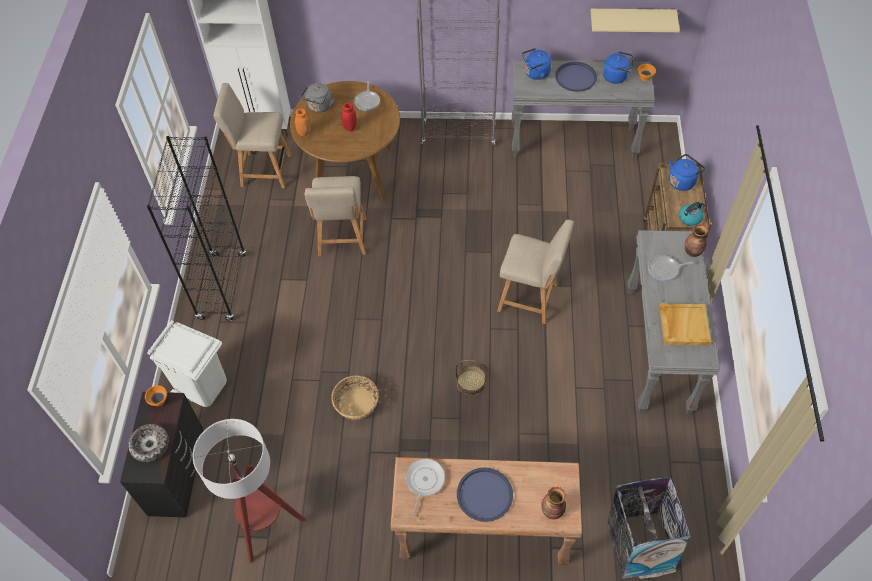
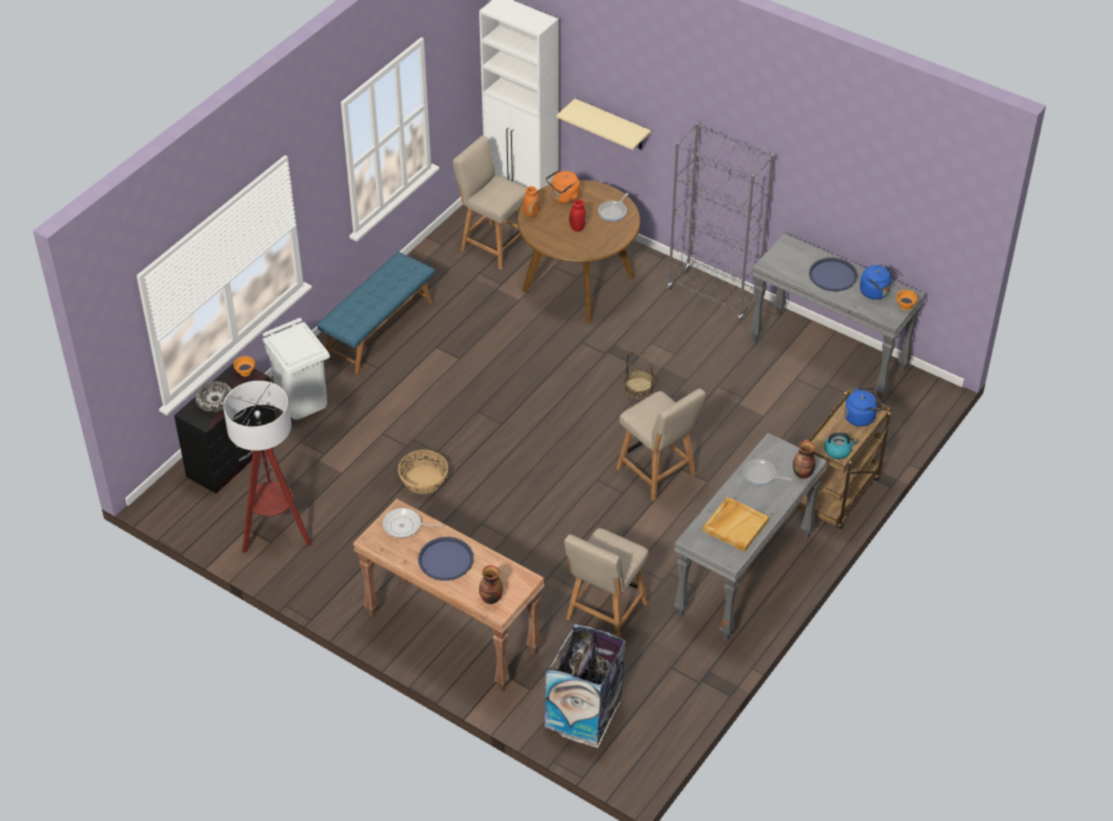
camera: 30 degrees right, 10 degrees down
(222, 287) = (379, 329): black bookcase -> blue bench
(319, 107) = (564, 198): grey kettle -> orange kettle
(342, 239) = (520, 339): beige chair -> beige chair (604, 613)
(424, 481) = (404, 526): frying pan -> frying pan turned 135 degrees counterclockwise
(471, 383) = (540, 514): basket -> basket (638, 388)
(535, 74) = (795, 255): blue kettle -> none
(631, 19) = (908, 235): beige shelf -> beige shelf (612, 125)

